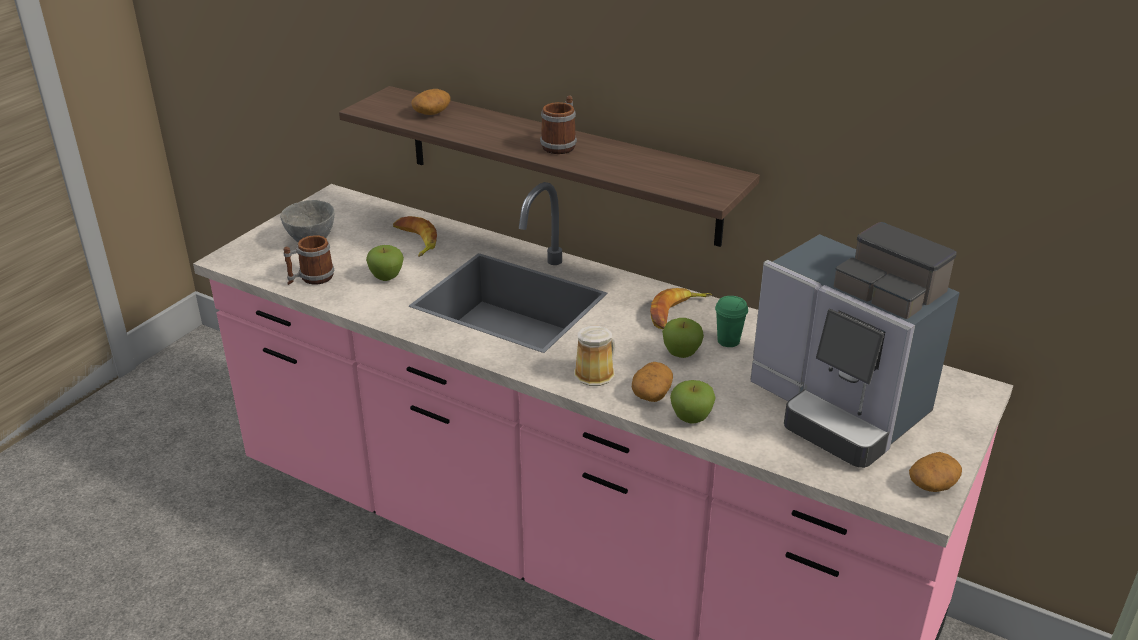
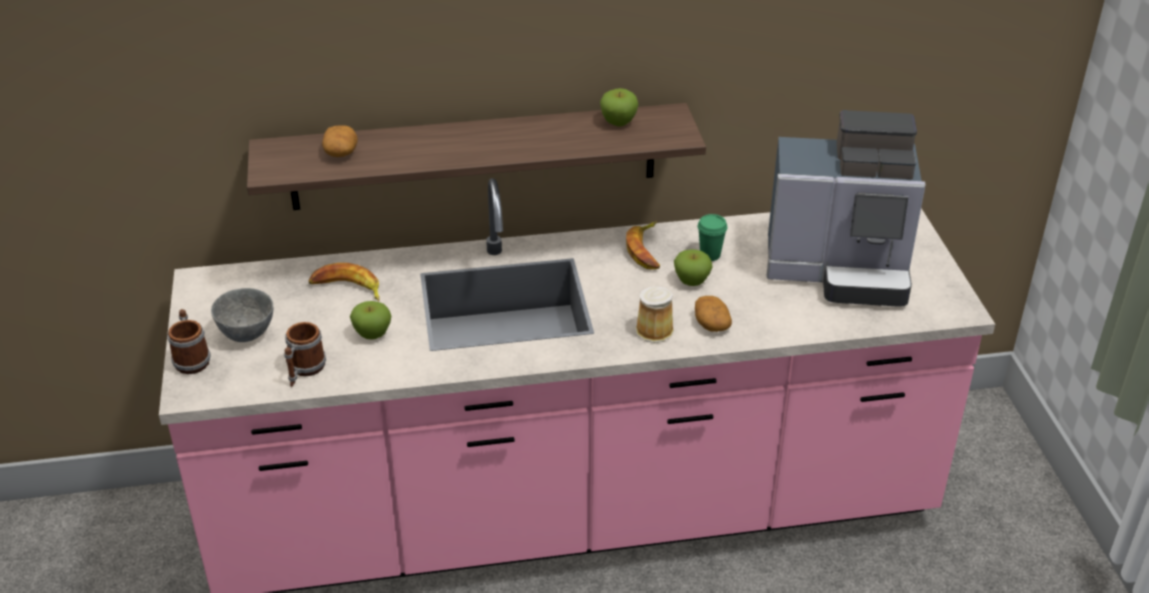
camera: 40 degrees left, 5 degrees up
(561, 145) = (503, 138): mug -> mug (191, 358)
(691, 418) = (761, 328): apple -> apple (618, 123)
(932, 484) = (950, 294): potato -> none

